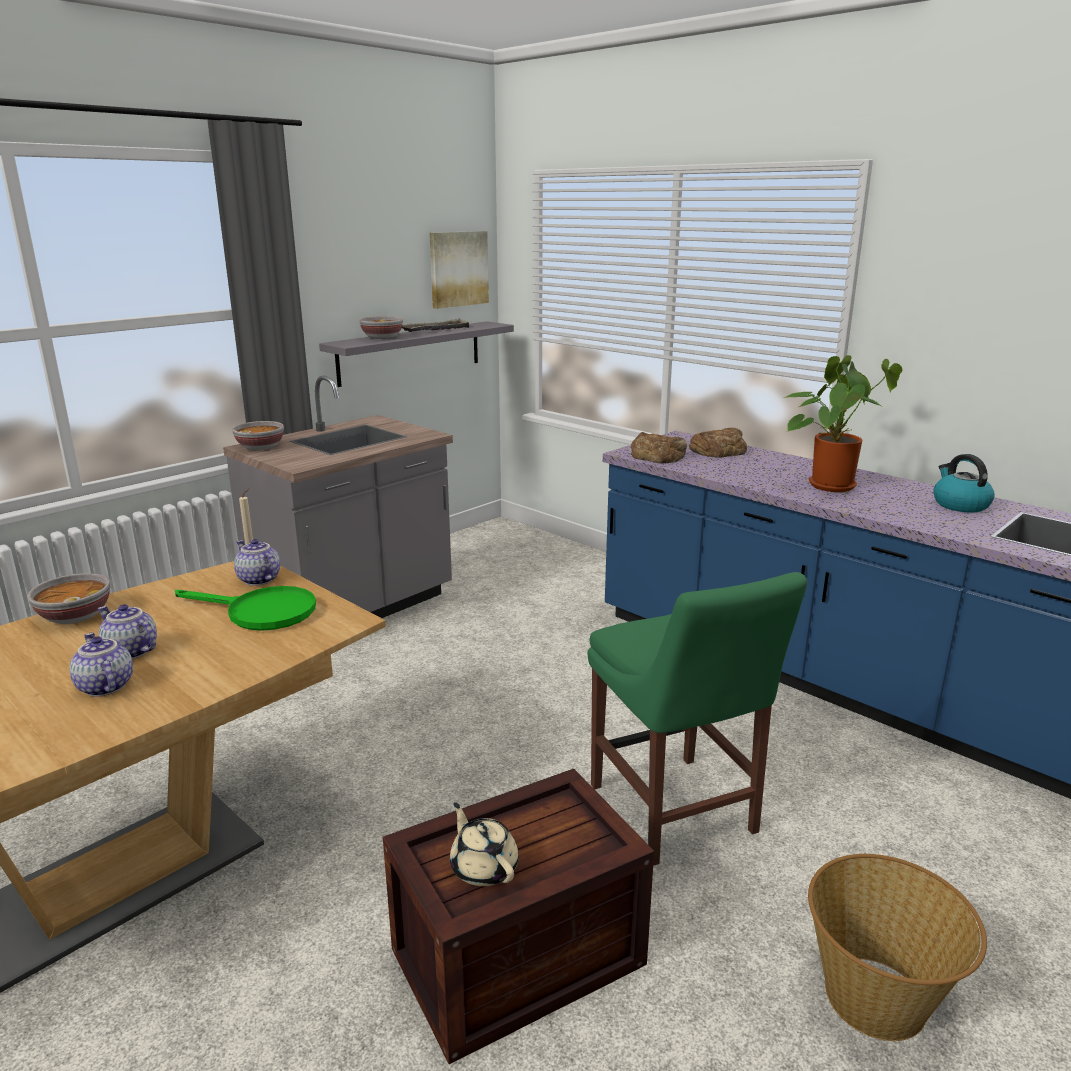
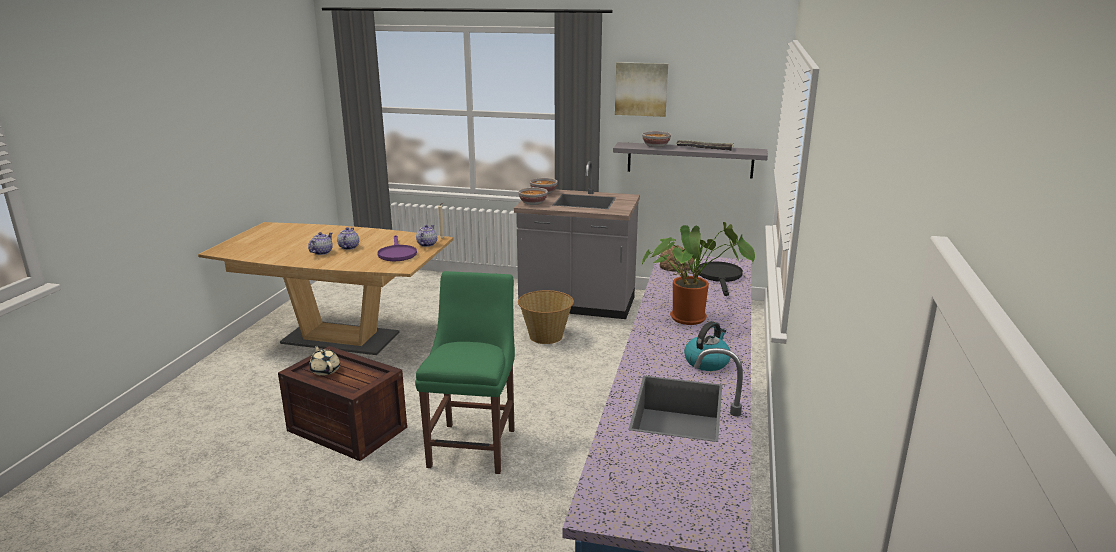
camera: 60 degrees right, 0 degrees up
(75, 616) = (369, 232): bowl -> bowl (533, 203)
(261, 612) = (397, 254): green frying pan -> purple frying pan
(458, 269) = (742, 107): picture -> picture (641, 89)
(483, 867) = (325, 370): beige teapot -> beige teapot turned 60 degrees counterclockwise
(675, 813) = (474, 445): green chair -> green chair turned 150 degrees clockwise
(718, 450) = (720, 277): bread -> black frying pan
(877, 998) = (373, 531): basket -> basket (546, 337)

